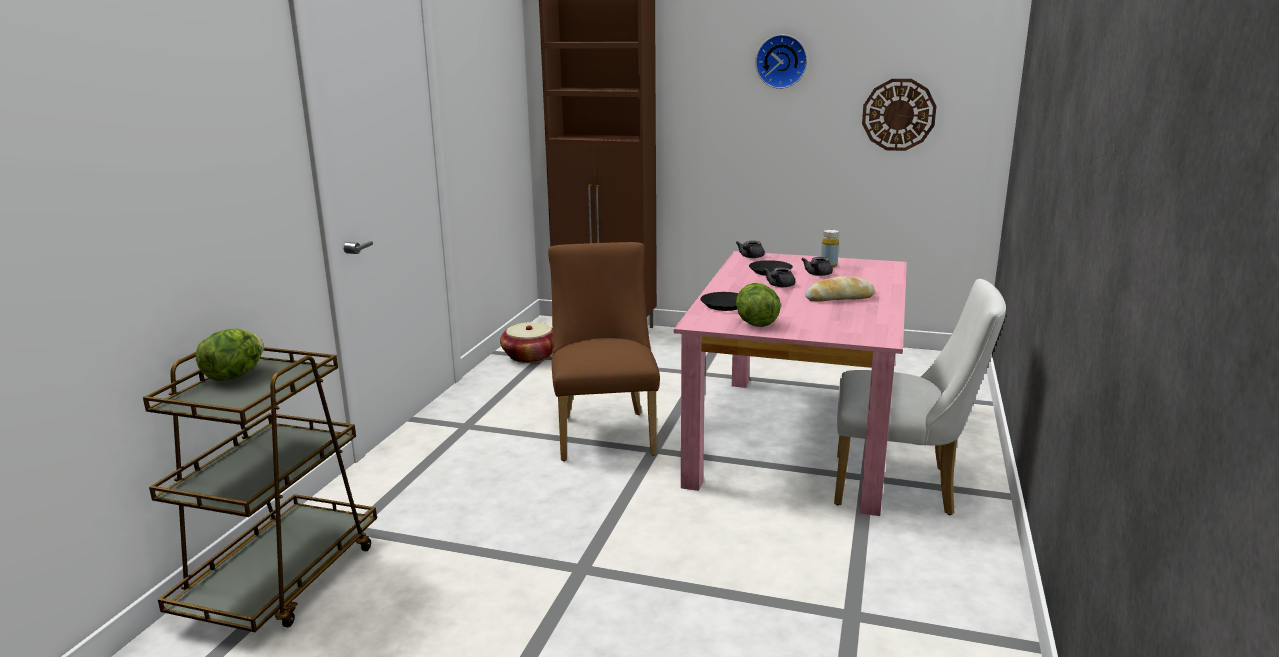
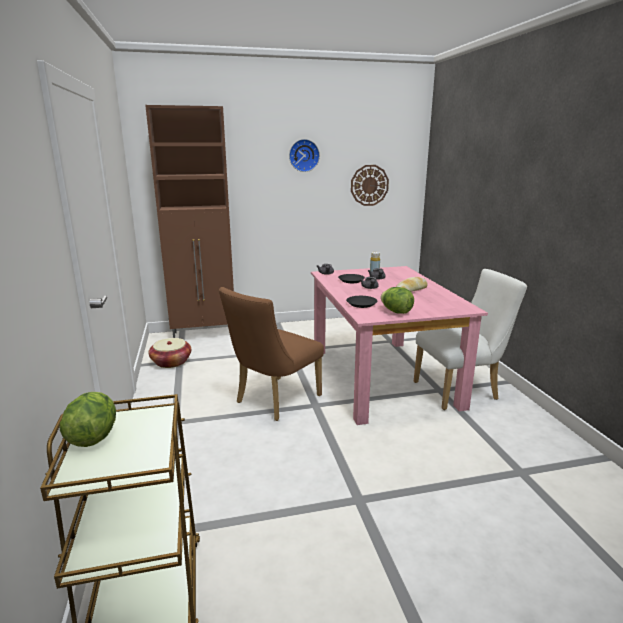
camera: 30 degrees left, 0 degrees up
(605, 431) = (274, 401): brown chair -> brown chair turned 105 degrees counterclockwise

